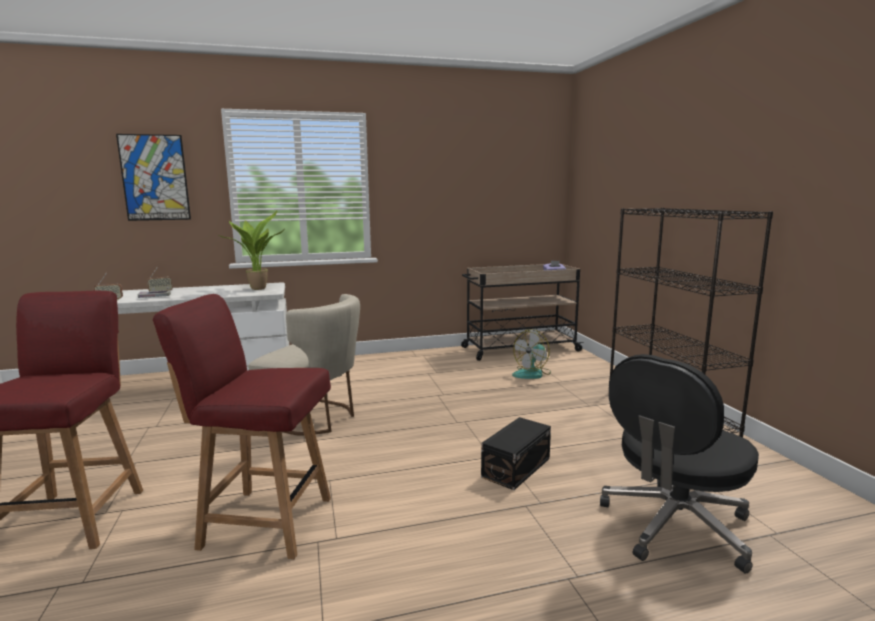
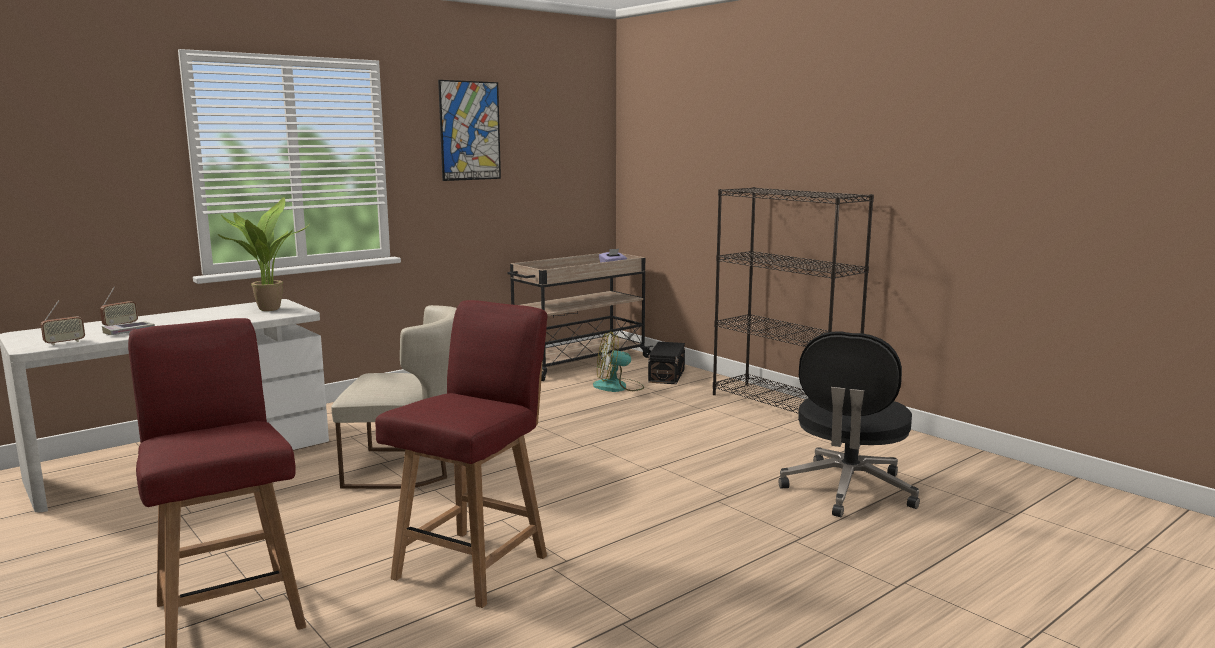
camera: 25 degrees left, 0 degrees up
(154, 178) = (76, 151): picture -> picture (470, 131)
(264, 521) = (473, 565): red chair -> red chair turned 135 degrees clockwise
(517, 467) = (683, 473): black storage box -> black storage box (667, 375)
(532, 373) = (618, 387): fan -> fan turned 60 degrees clockwise

